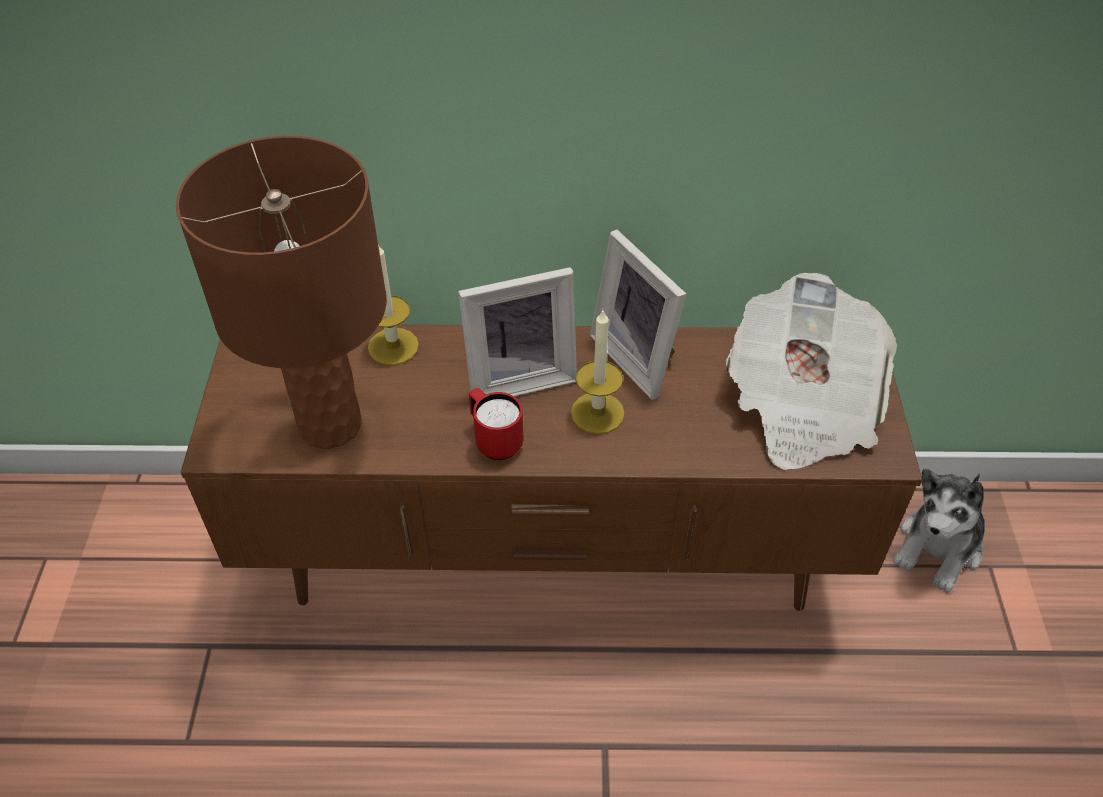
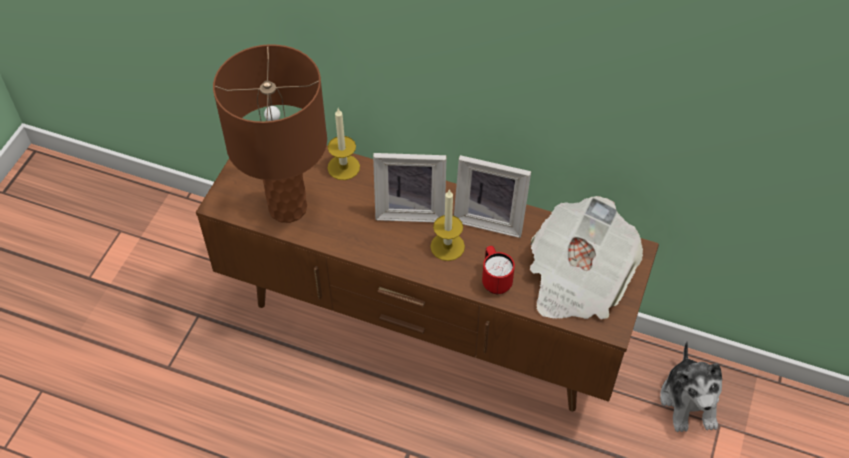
camera: 20 degrees right, 5 degrees up
(494, 441) = (378, 246): red mug -> red mug (495, 280)
(639, 358) = (490, 218): picture frame -> picture frame turned 60 degrees counterclockwise
(938, 548) = (689, 401): plush toy -> plush toy turned 60 degrees counterclockwise

